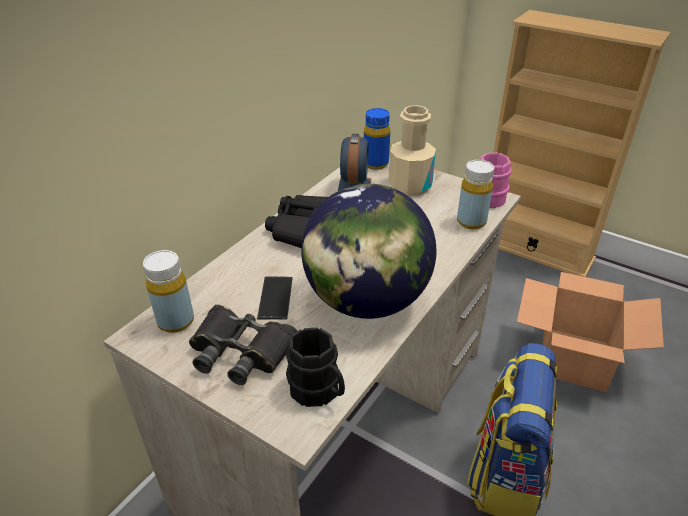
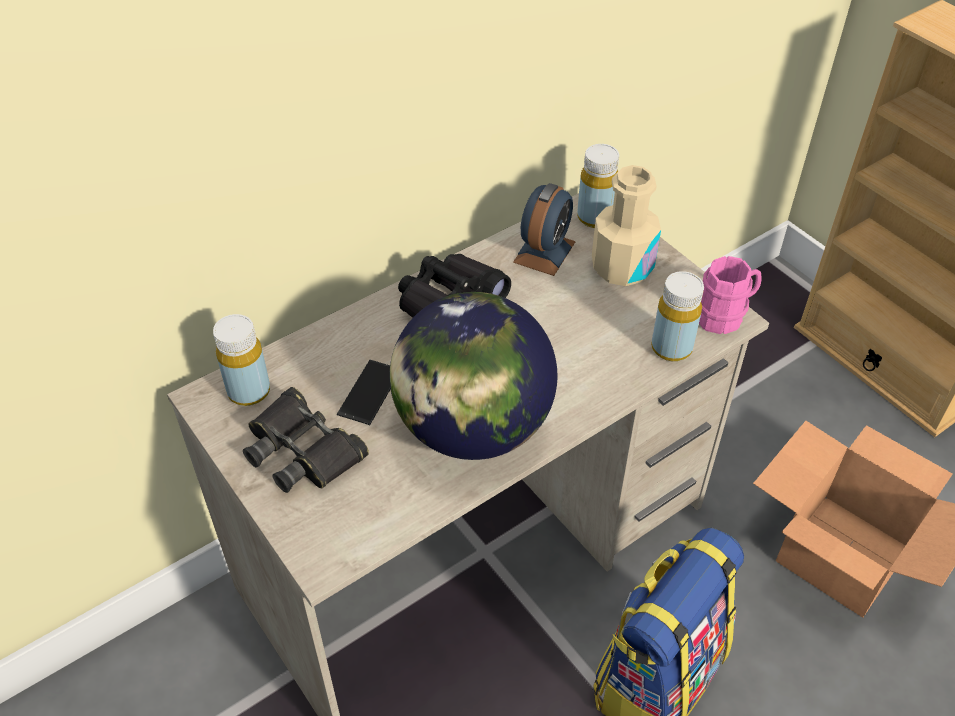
camera: 20 degrees right, 10 degrees up
(319, 392) = (362, 526): black mug -> none
(375, 164) = (595, 217): blue bottle -> yellow bottle

